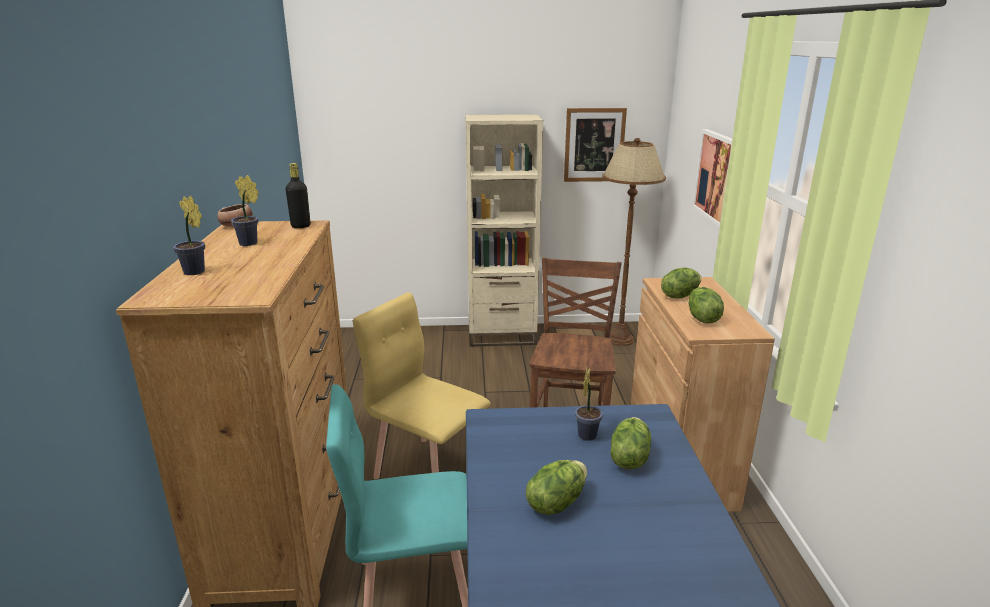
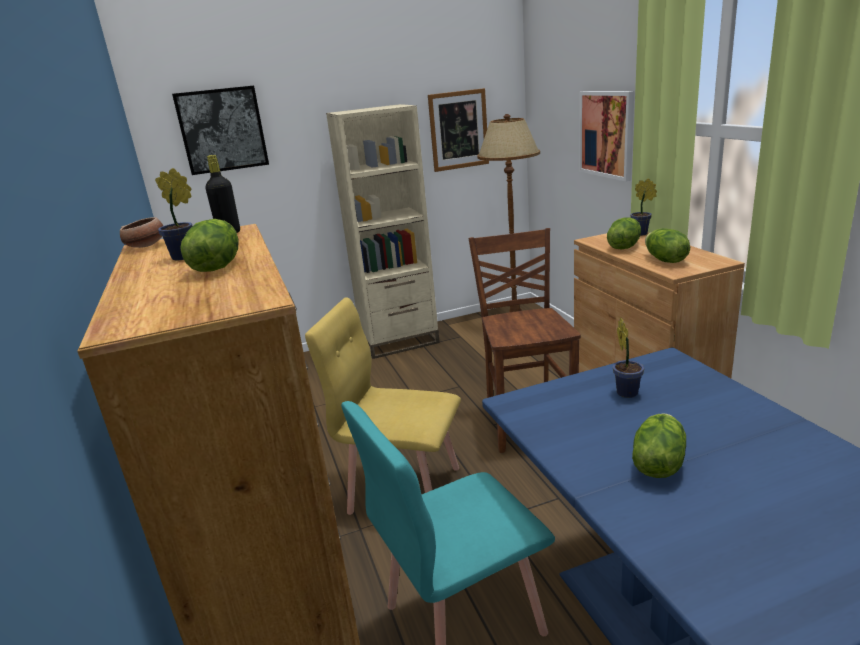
camera: 15 degrees left, 0 degrees up
(196, 272) = (149, 293): potted plant -> potted plant (642, 234)
(371, 119) = (222, 130): none -> picture
(628, 458) = (685, 403): lettuce -> lettuce (217, 267)

